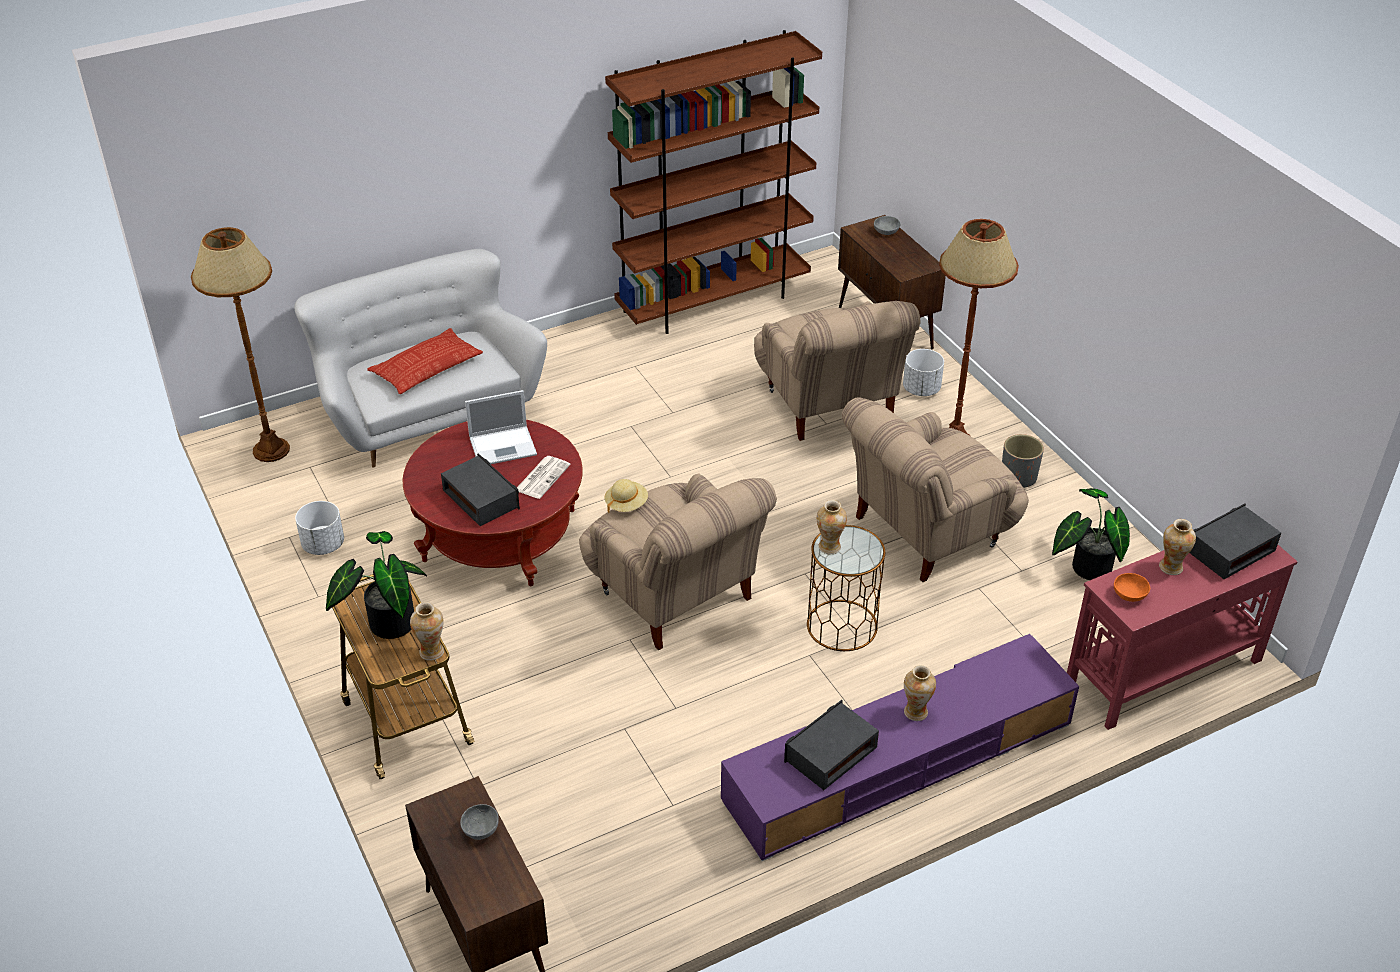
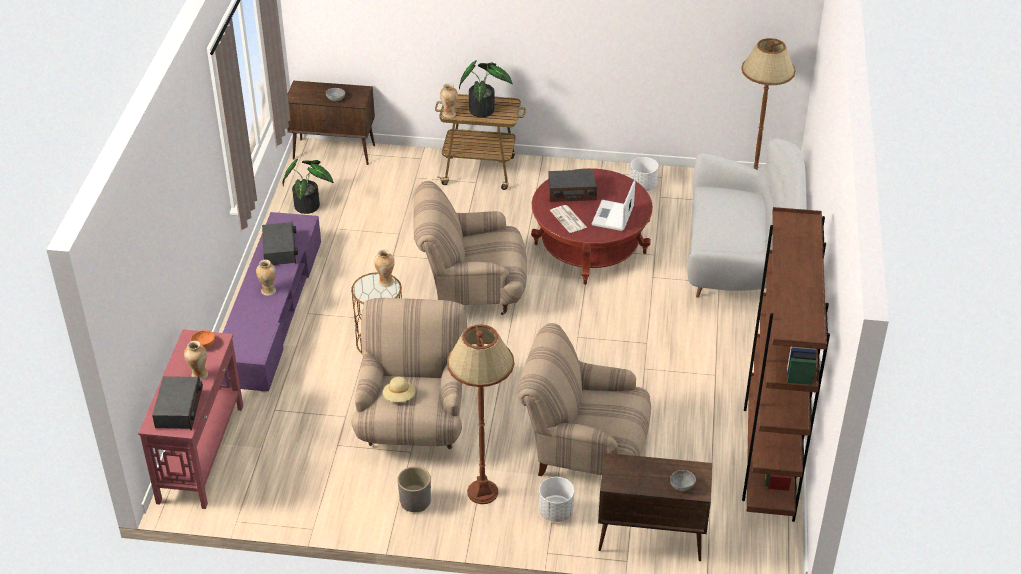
camera: 125 degrees right, 0 degrees up
(426, 368) = (730, 221): pillow -> none
(626, 504) = (514, 241): beige hat -> beige hat (399, 397)
(1086, 567) = (307, 477): potted plant -> potted plant (309, 205)

